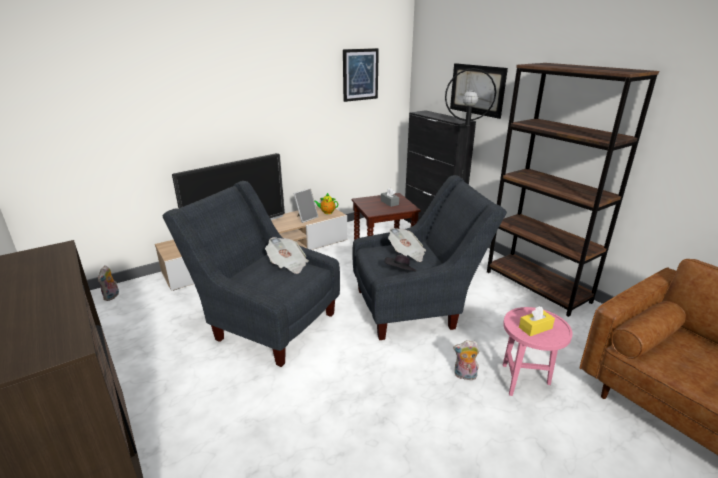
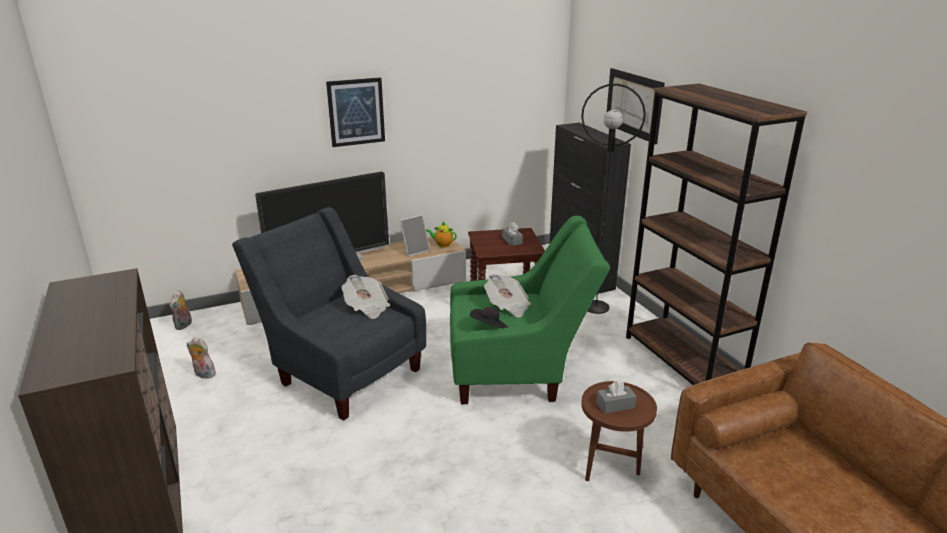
camera: 10 degrees right, 0 degrees up
(360, 74) = (495, 76): picture -> picture (356, 112)
(416, 307) = (519, 371): grey armchair -> green armchair
(464, 376) = (543, 454): plush toy -> plush toy (203, 374)
(525, 381) = (611, 468): pink side table -> brown side table
(535, 328) = (615, 405): yellow tissue box -> grey tissue box

